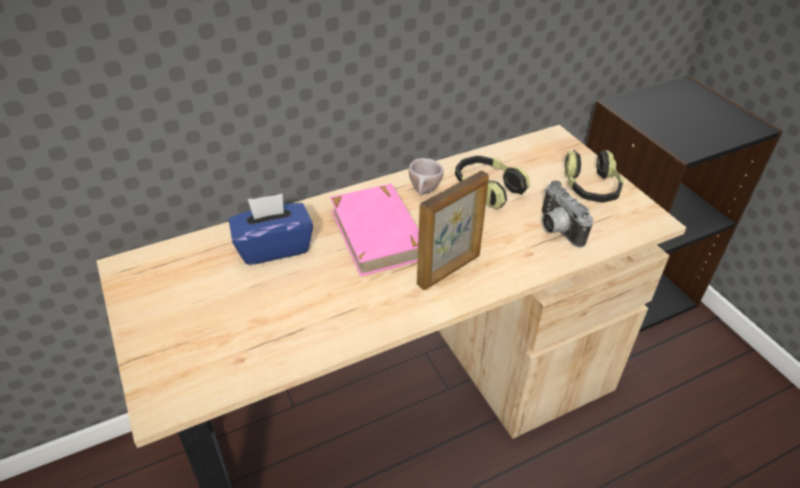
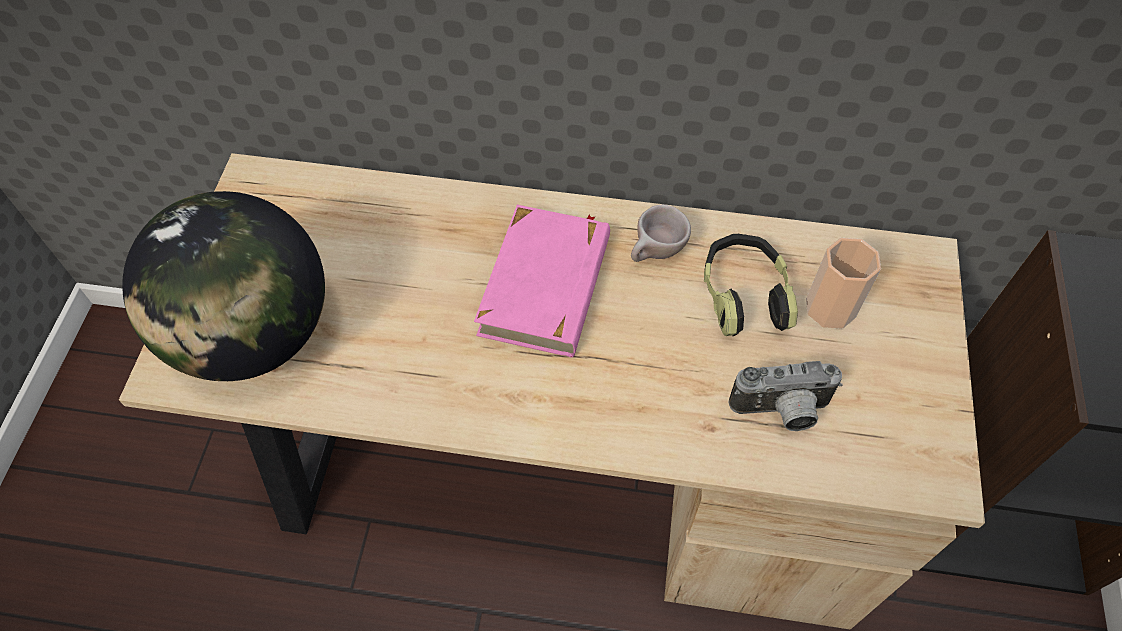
camera: 35 degrees right, 15 degrees up
(209, 349) = (254, 335): none -> globe
(274, 247) = (415, 237): blue tissue box -> none
(449, 270) = (586, 390): picture frame -> none
(533, 175) = (830, 308): none -> cup
(556, 229) = (781, 412): camera -> camera turned 105 degrees counterclockwise
(590, 188) = (897, 375): headphones -> none

